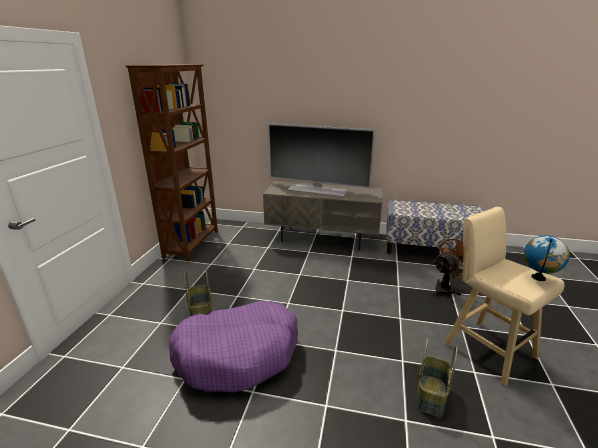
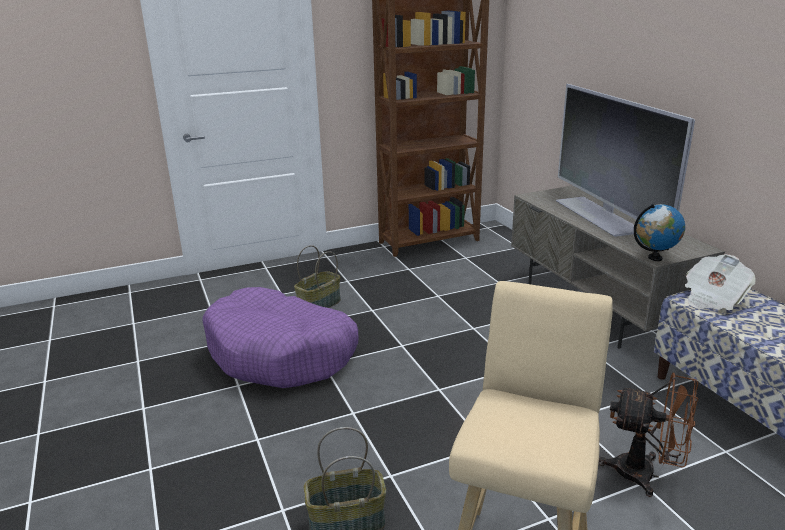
camera: 55 degrees right, 0 degrees up
(401, 208) = (713, 298): none -> newspaper
(538, 278) = (541, 446): globe -> globe (655, 258)

